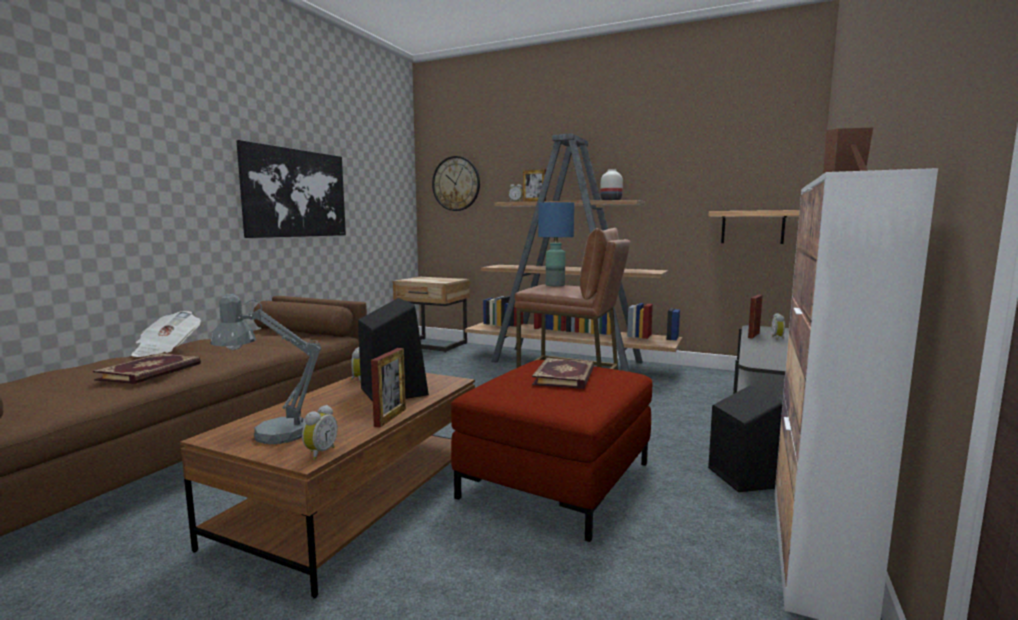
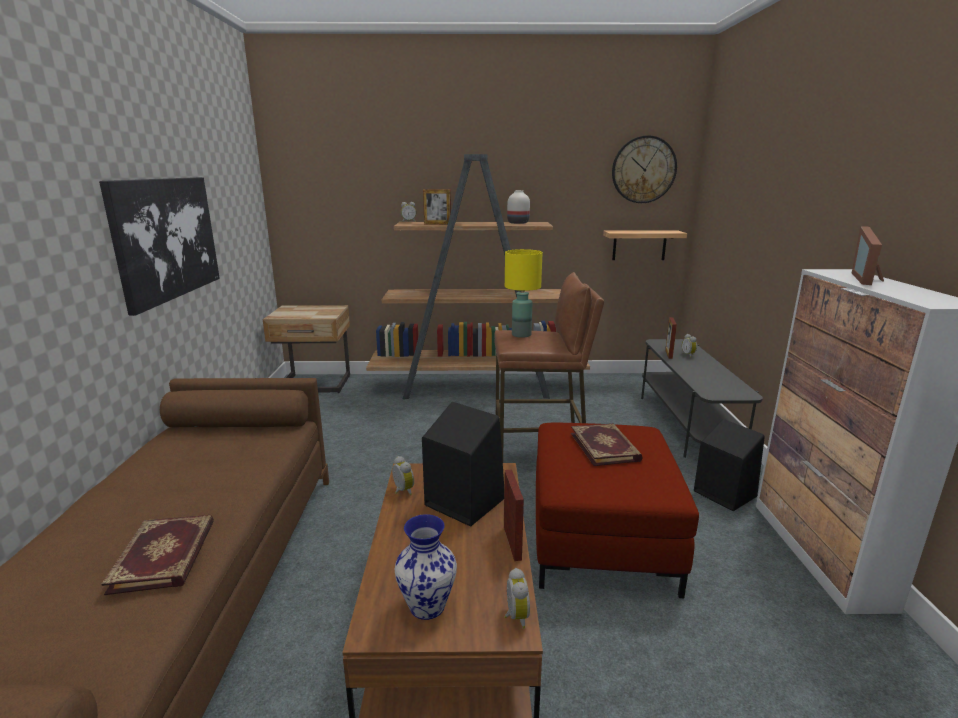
camera: 25 degrees left, 10 degrees up
(166, 350) = (109, 503): newspaper -> none
(270, 434) = (428, 606): grey table lamp -> vase
(456, 183) = (322, 195): wall clock -> wall clock (643, 170)
(555, 285) = (521, 334): blue table lamp -> yellow table lamp

